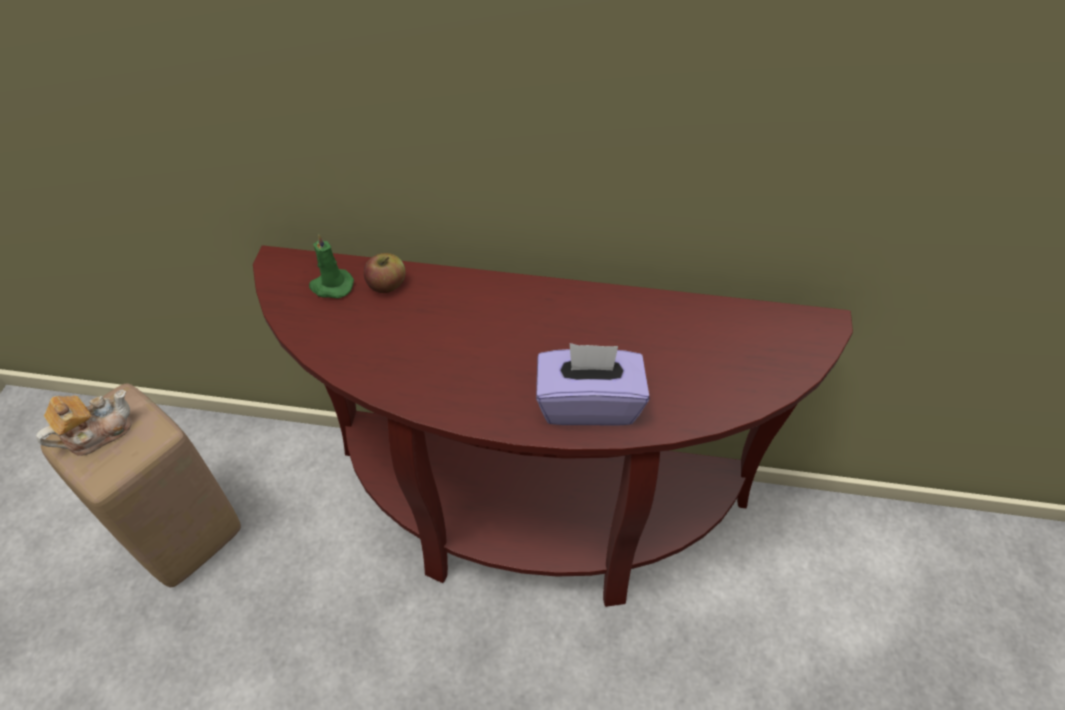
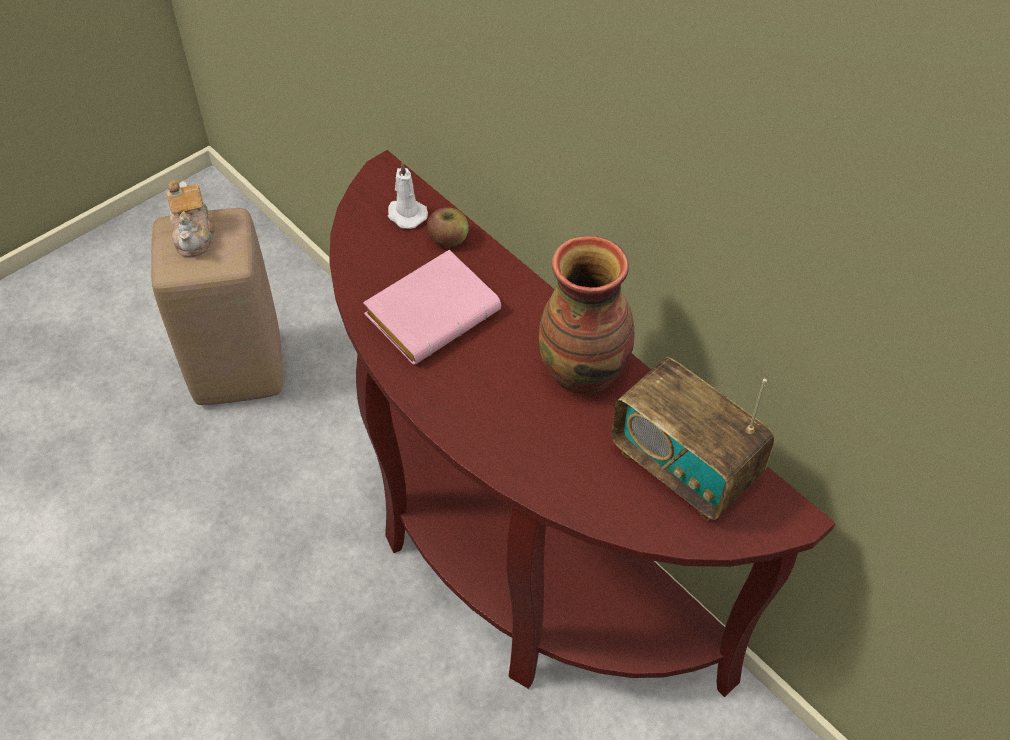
camera: 40 degrees right, 0 degrees up
(96, 432) = (194, 234): teapot -> teapot turned 75 degrees clockwise
(331, 286) = (405, 214): green candle -> white candle
(432, 346) = (433, 311): none -> pink book
(588, 403) = (508, 437): purple tissue box -> none
(591, 317) = (584, 370): none -> vase
(727, 339) = (684, 467): none -> radio

